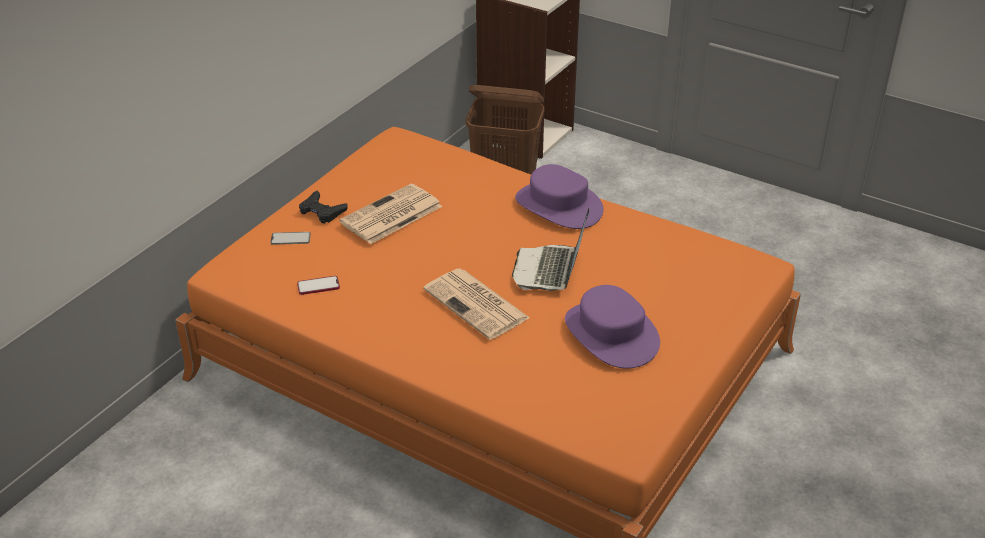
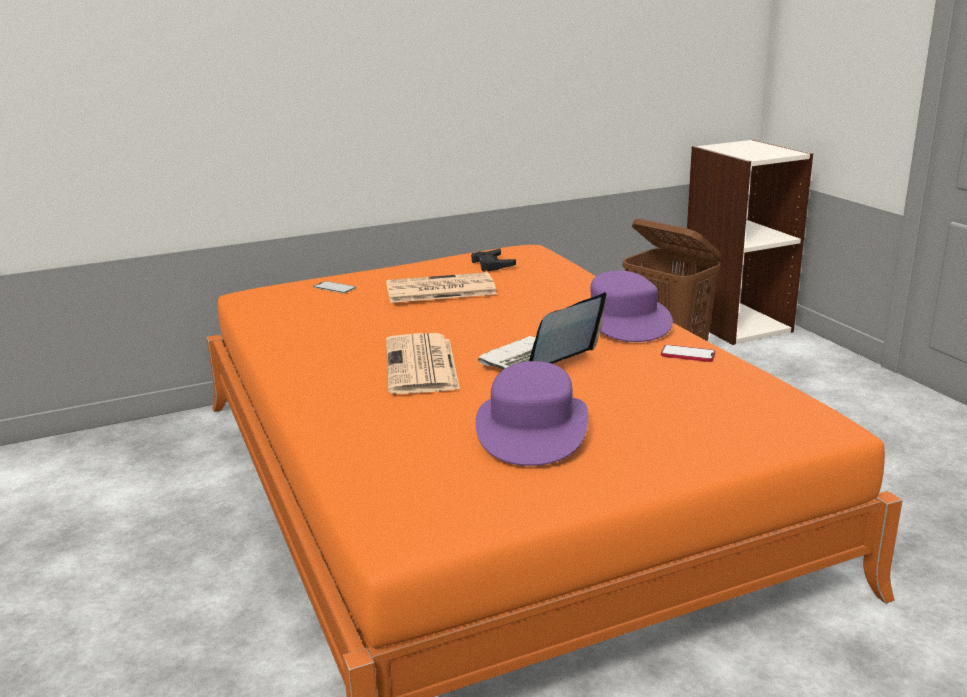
camera: 35 degrees right, 15 degrees down
(318, 286) = (305, 320): phone -> phone (687, 355)
(322, 211) = (386, 277): black game controller -> black game controller (492, 265)

